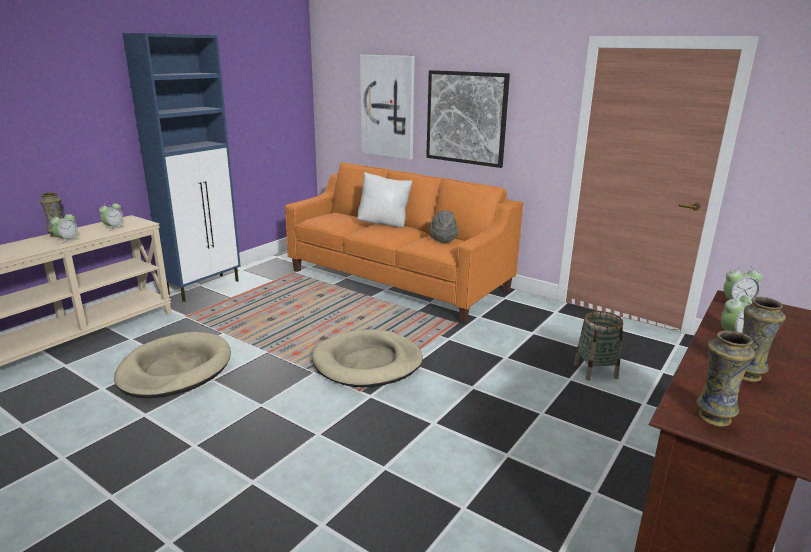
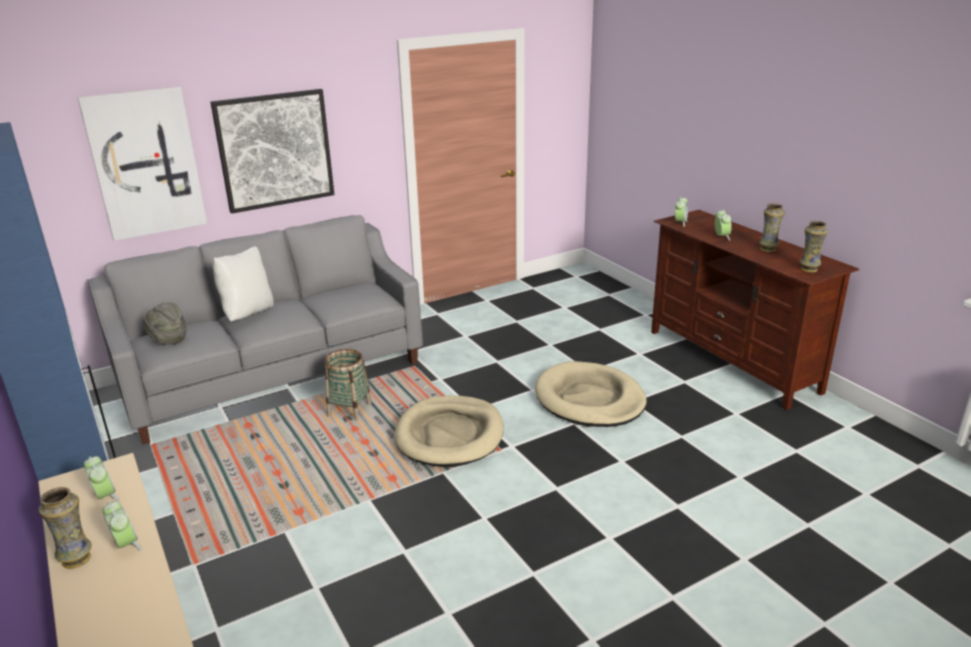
camera: 65 degrees left, 5 degrees up
(175, 369) = (353, 582): beige dog bed -> beige dog bed (589, 399)
(398, 280) = (274, 374): orange sofa -> grey sofa
(442, 239) = (342, 293): grey hat -> grey hat (168, 340)
(595, 371) = (546, 331): basket -> basket (349, 410)

